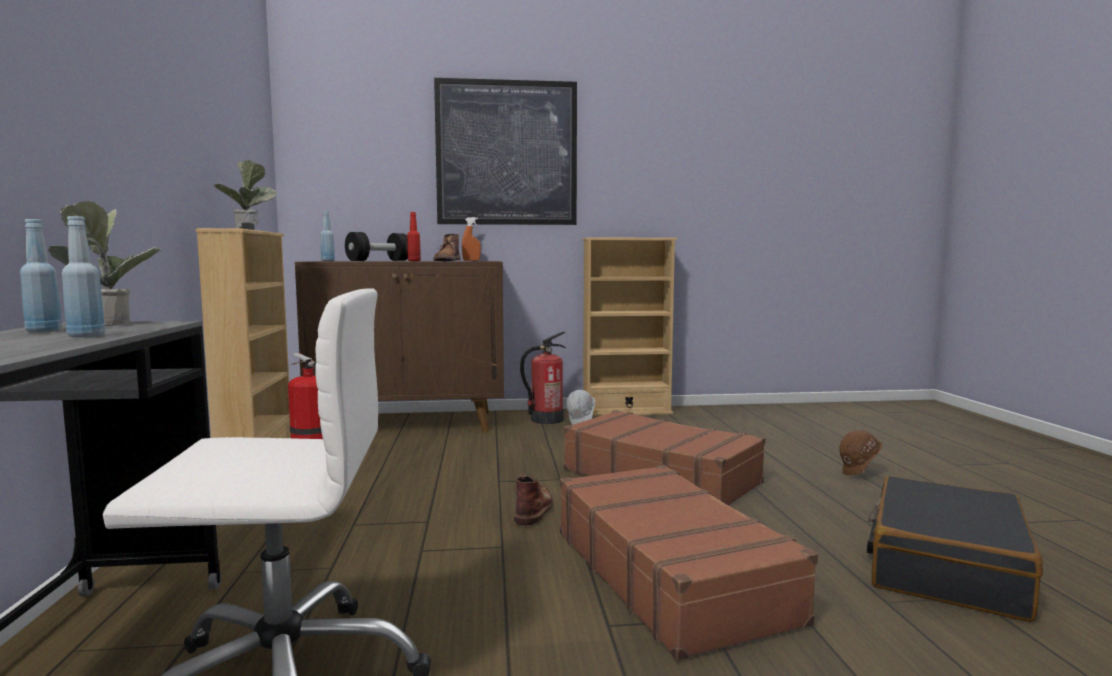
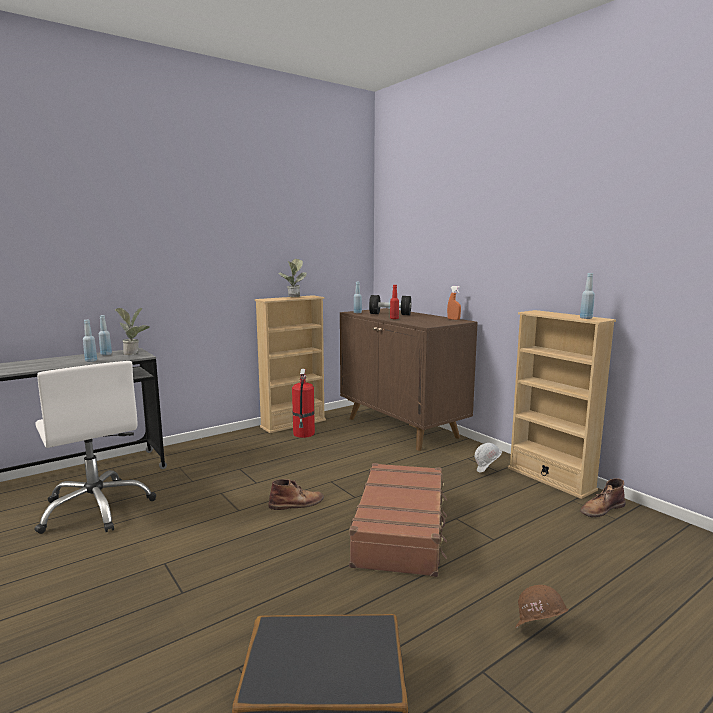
camera: 60 degrees right, 5 degrees up
(447, 261) = (421, 319): brown boot -> brown boot (601, 509)
(506, 153) = (488, 232): picture -> none
(546, 420) = (474, 458): fire extinguisher -> none
(656, 237) = (586, 318): none -> blue bottle
(670, 574) = (234, 569): brown suitcase -> none

